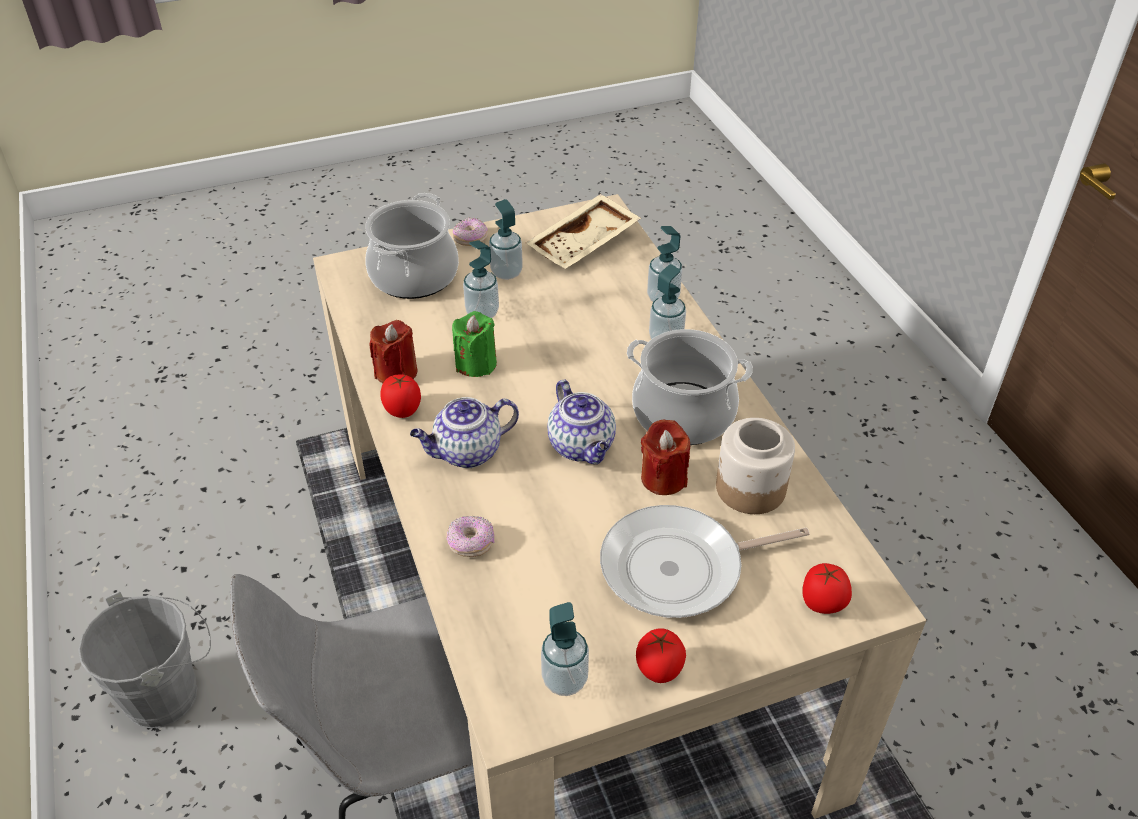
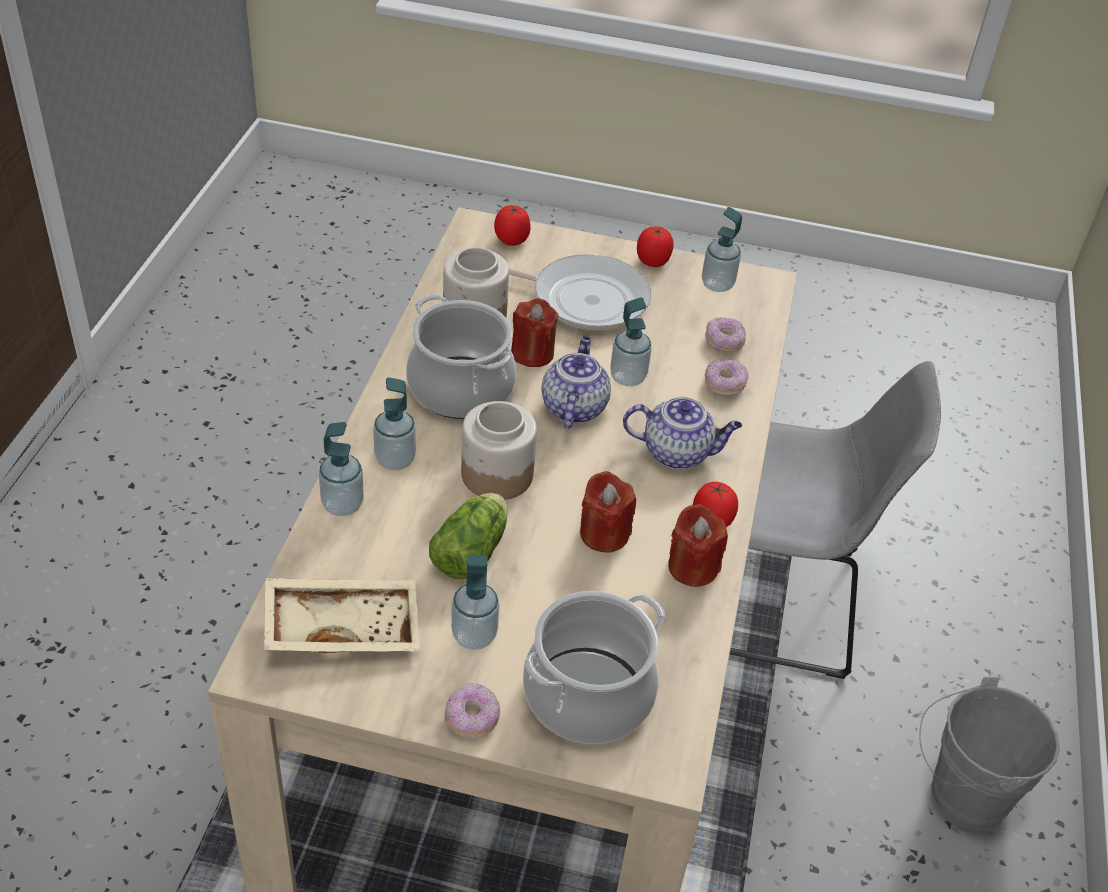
camera: 150 degrees left, 0 degrees up
(476, 364) = (604, 534): green candle -> red candle
(482, 313) = (549, 592): soap dispenser -> soap dispenser (628, 377)
(504, 596) = (723, 342): none -> donut
(554, 313) = (473, 549): none -> lettuce
(588, 365) = (496, 474): none -> jar

